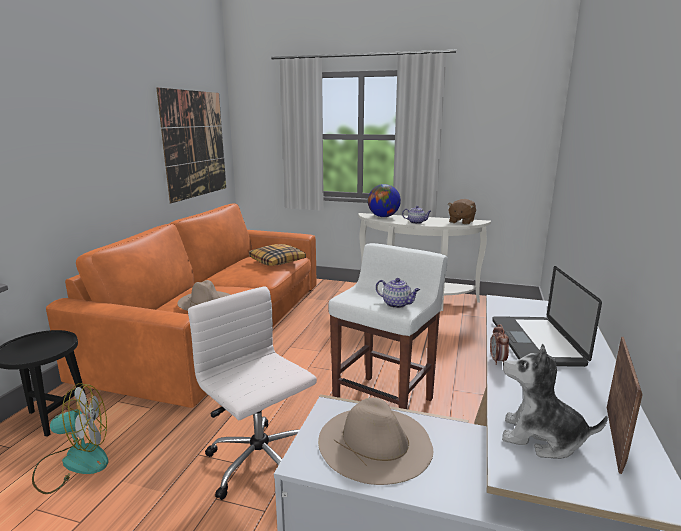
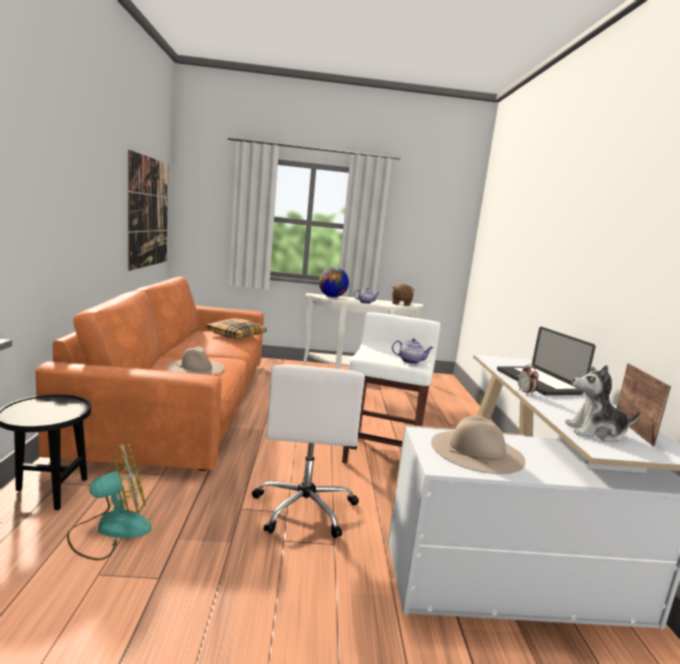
camera: 20 degrees left, 5 degrees down
(261, 461) = (305, 507): white office chair -> white office chair turned 120 degrees counterclockwise

